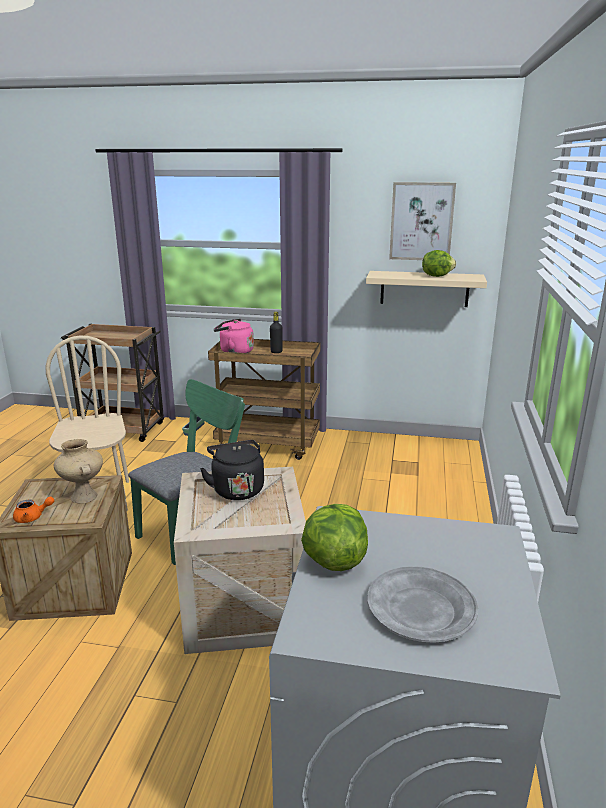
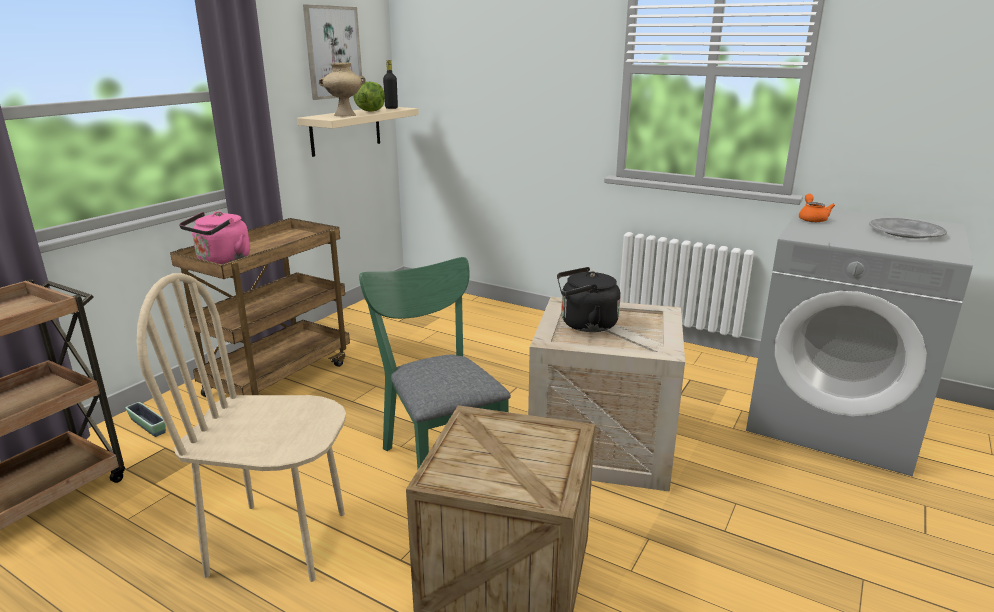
camera: 70 degrees left, 0 degrees up
(32, 517) = (544, 477): orange teapot -> orange teapot (812, 219)
(83, 496) = (504, 435): beige vase -> beige vase (344, 115)
(276, 352) = (263, 244): black bottle -> black bottle (391, 108)
(333, 560) = (859, 242): lettuce -> none

